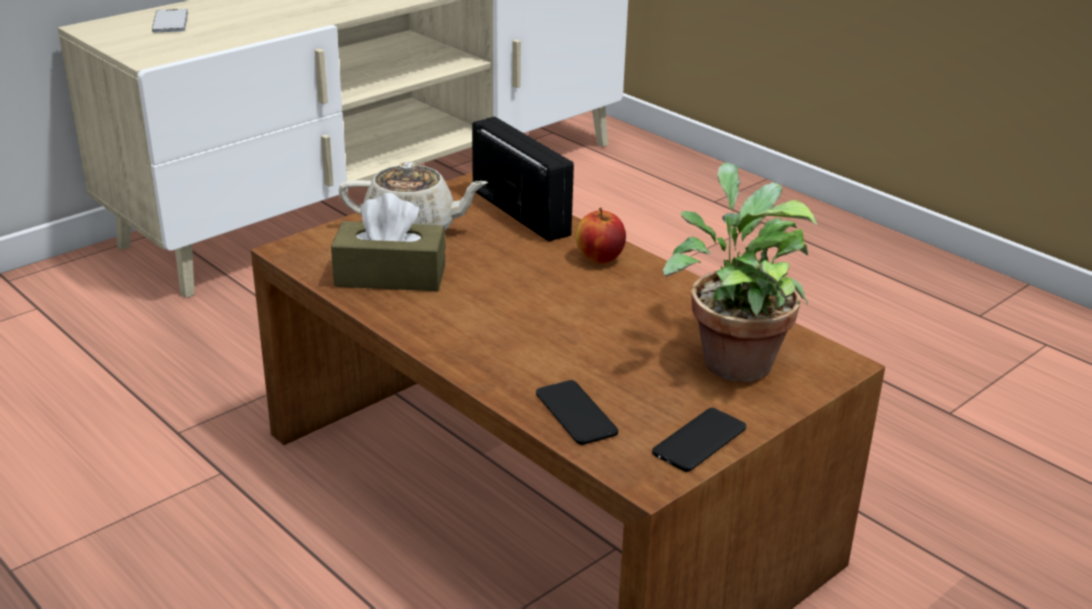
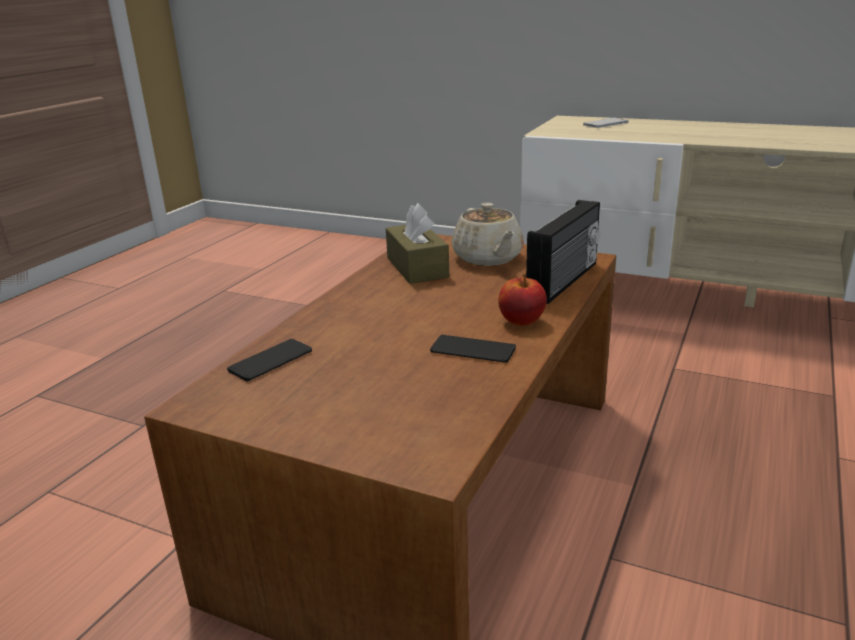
camera: 70 degrees right, 5 degrees down
(699, 441) = (252, 416): phone -> phone (473, 350)
(731, 359) = (397, 408): potted plant -> none

